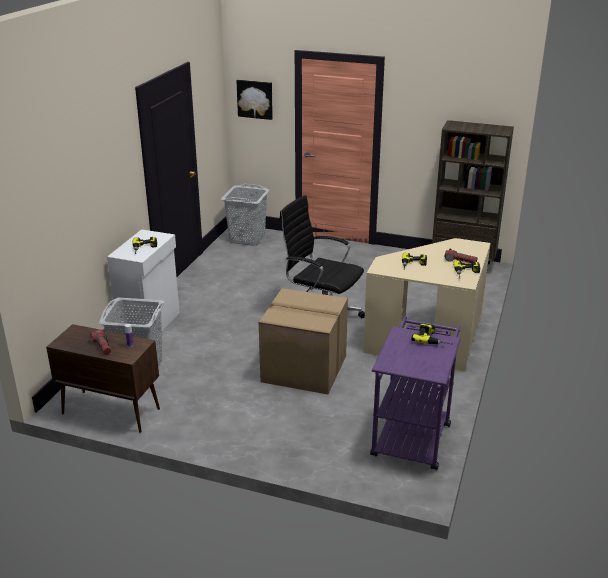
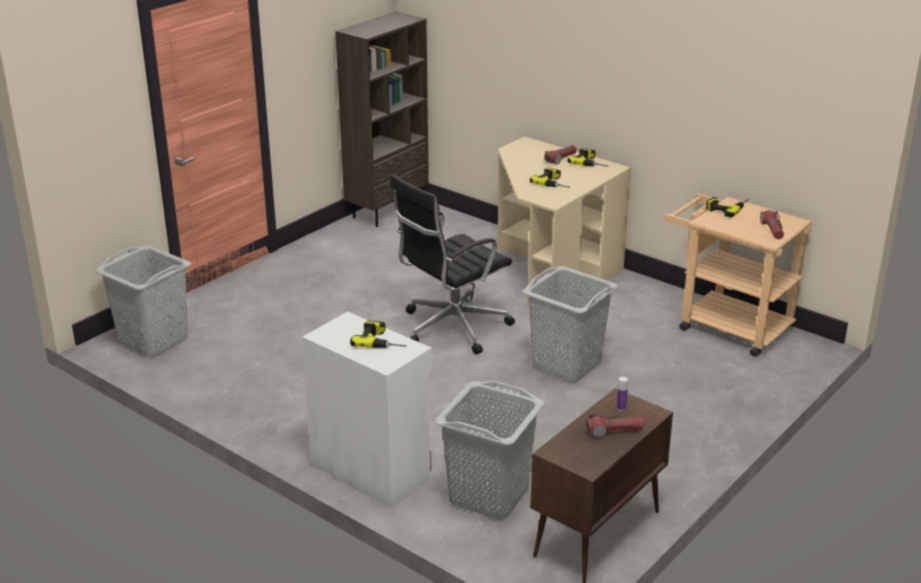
camera: 70 degrees left, 0 degrees up
(255, 99) = (89, 106): picture -> none
(302, 369) = (566, 364): cardboard box -> grey laundry basket
(407, 364) = (772, 230): none -> flashlight
(412, 434) = (726, 325): purple cart -> beige cart

